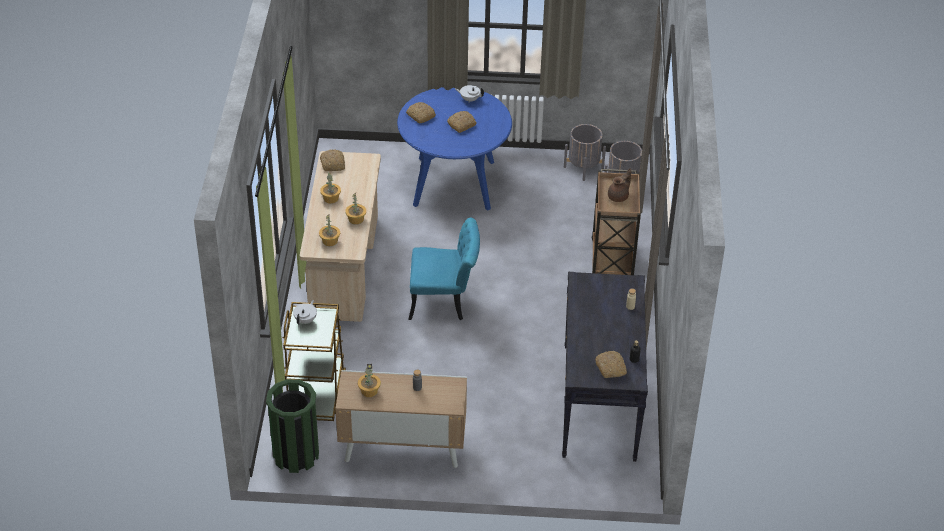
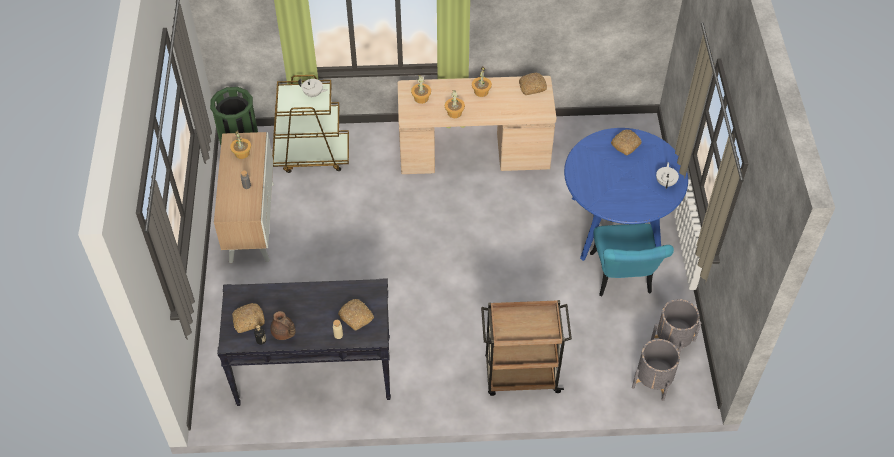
camera: 85 degrees right, 10 degrees up
(444, 301) = (439, 234): turquoise chair -> turquoise chair (622, 279)
(462, 124) = (620, 179): bread -> bread (356, 317)
(619, 196) = (525, 324): brown teapot -> brown teapot (284, 333)

